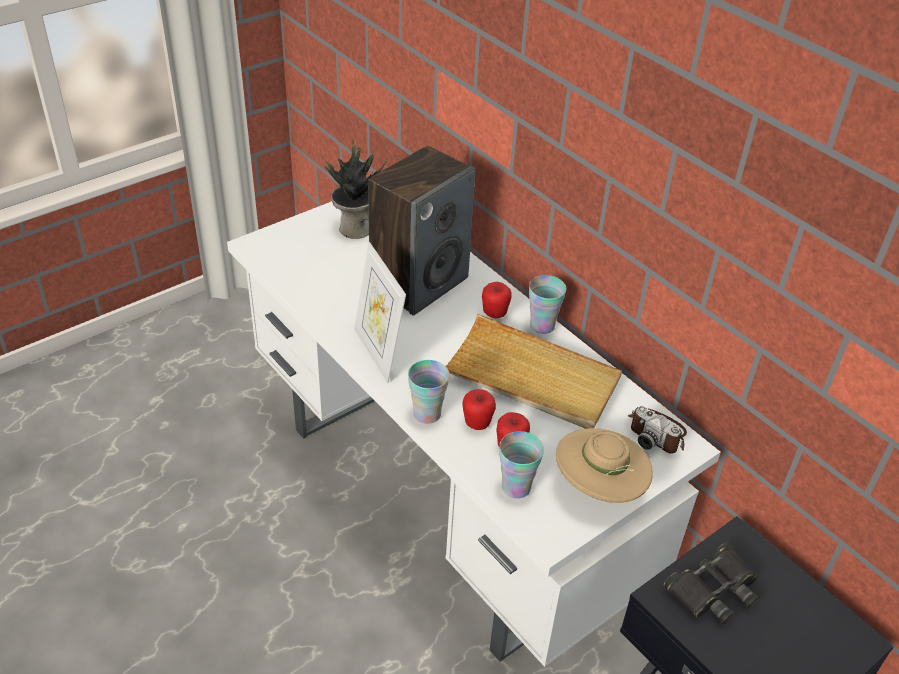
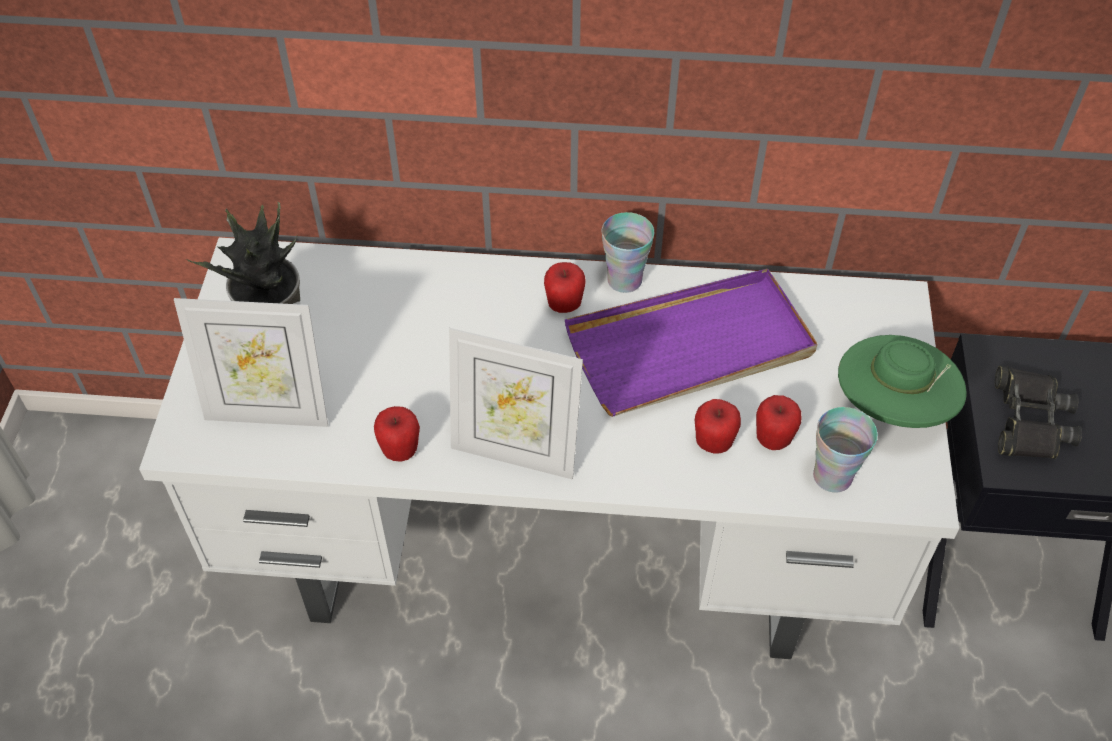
camera: 45 degrees left, 10 degrees up
(303, 259) = (269, 412): none -> picture frame
(332, 313) = (400, 450): none -> apple
(419, 282) = (439, 332): speaker -> none
(427, 414) = (656, 477): cup -> none
(531, 378) = (691, 347): beige tray -> purple tray
(599, 487) = (892, 409): beige hat -> green hat
(657, 433) = (862, 308): camera -> none

